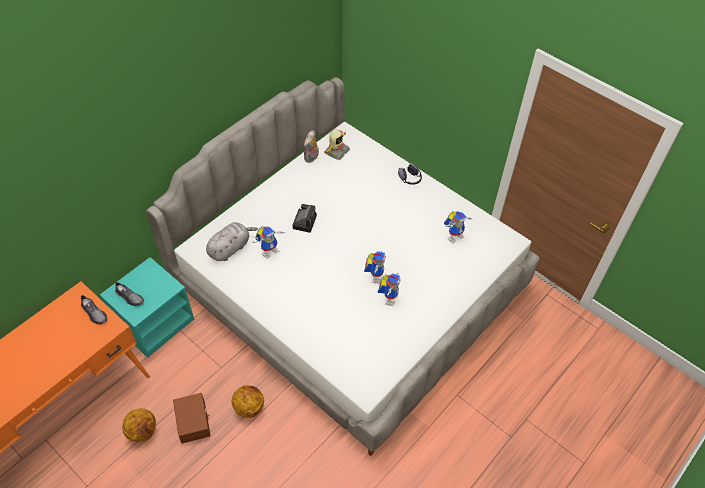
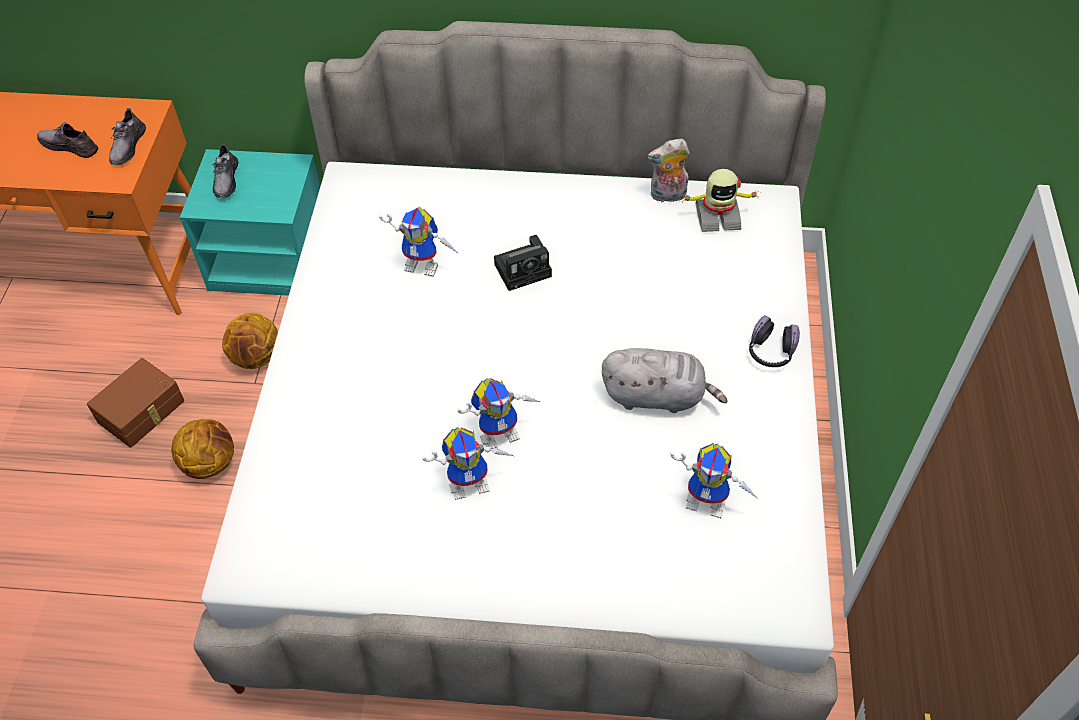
camera: 55 degrees right, 0 degrees up
(67, 336) = (69, 146): none -> grey shoe
(143, 431) = (88, 366): basketball -> basketball (257, 358)
(230, 248) = (386, 217): grey plush toy -> grey plush toy (657, 396)

